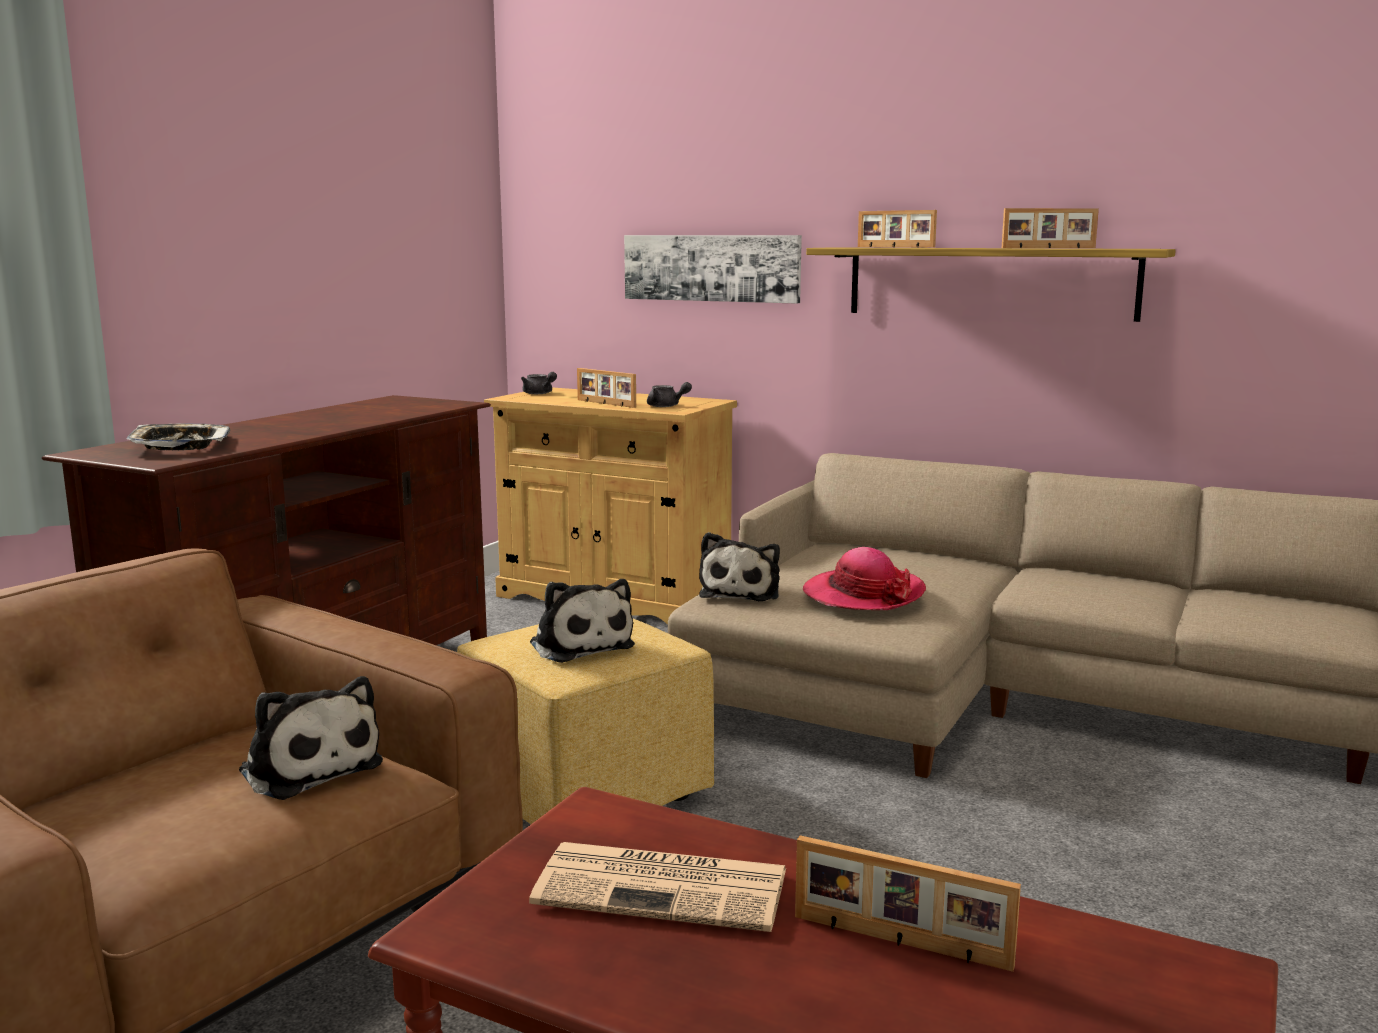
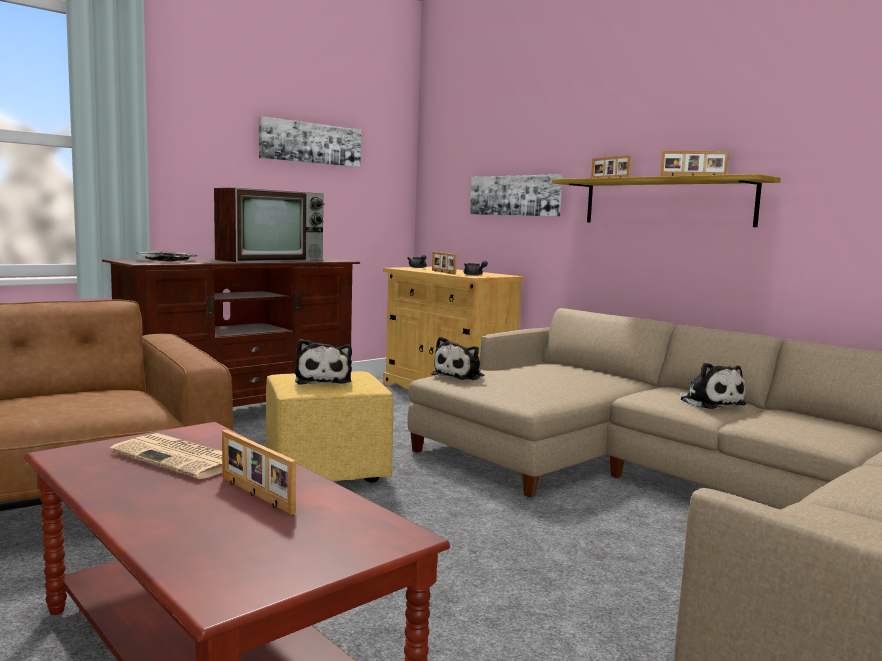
camera: 20 degrees right, 5 degrees down
(308, 767) = (117, 402): plush toy -> plush toy (710, 402)
(347, 185) = (310, 143): none -> picture
(348, 417) = (272, 260): none -> television
(863, 595) = (525, 383): hat -> none

